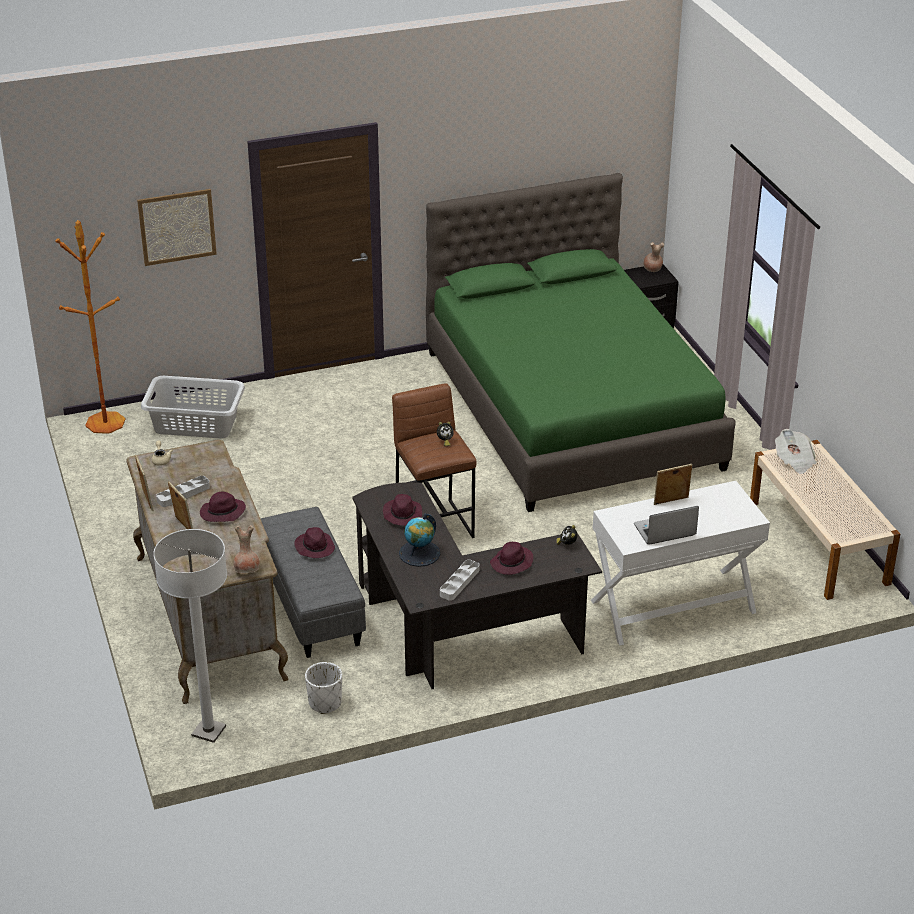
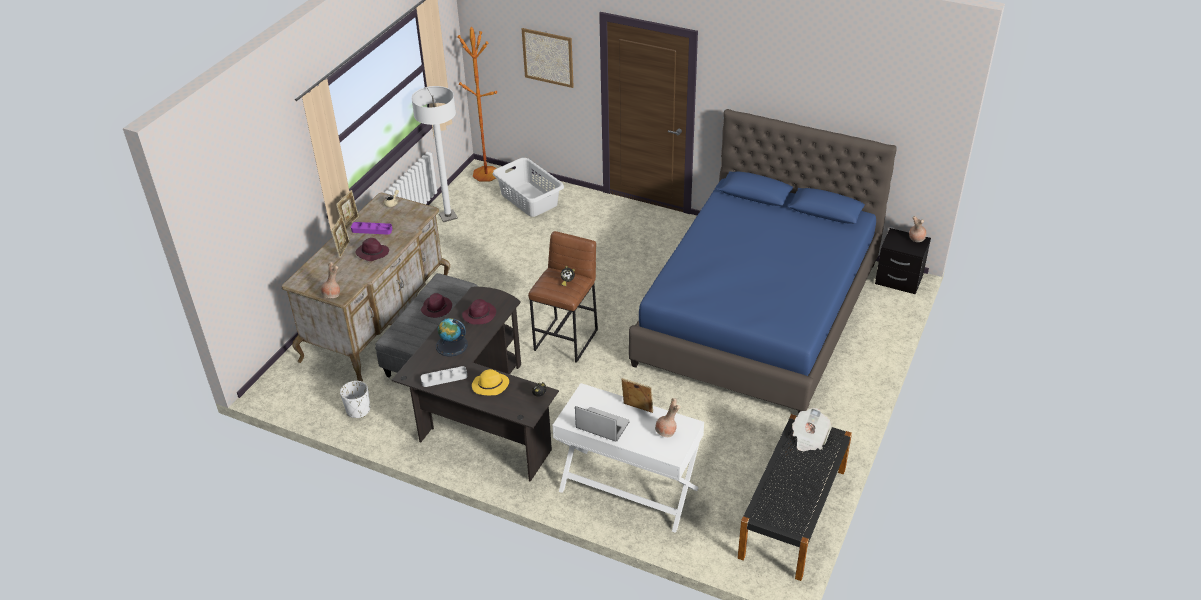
camera: 45 degrees right, 5 degrees up
(183, 494) = (372, 230): grey tray -> purple tray
(209, 731) = (286, 386): white floor lamp -> white floor lamp (448, 216)
(511, 563) = (490, 386): purple hat -> yellow hat
(571, 408) = (759, 312): green bed -> blue bed
(721, 505) = (666, 432): none -> brown vase
(819, 542) = (794, 513): beige bench -> black bench

